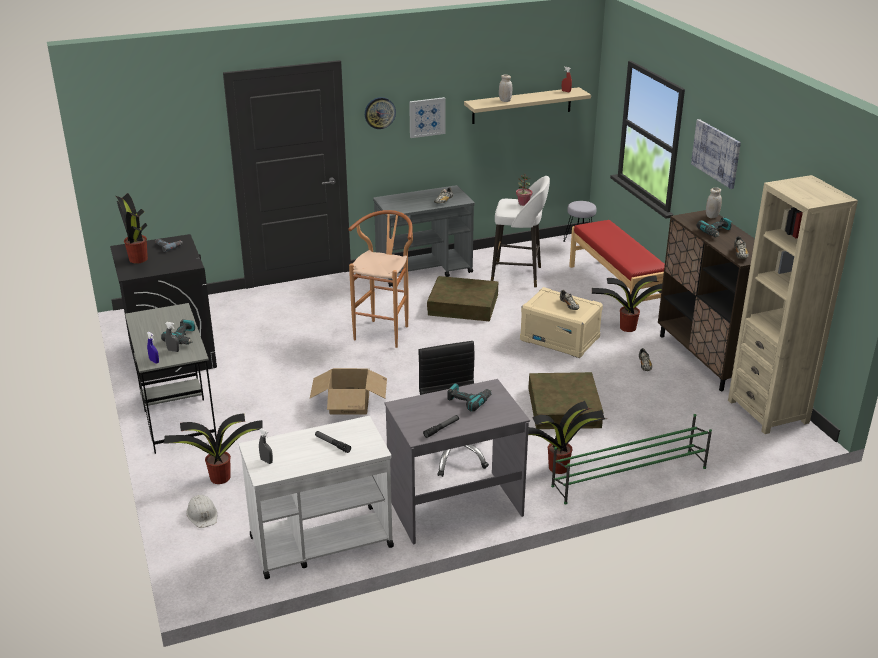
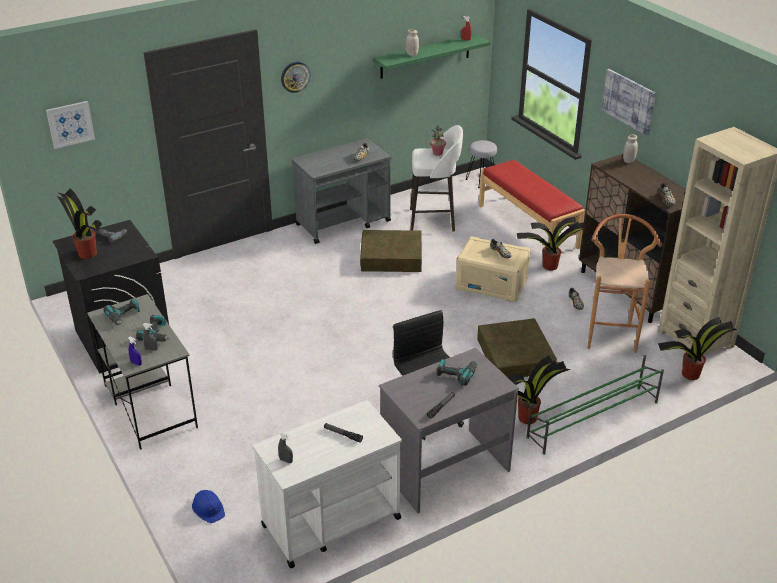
camera: 10 degrees left, 5 degrees up
(202, 514) = (208, 508): white hard hat -> blue hard hat
(218, 478) = (212, 467): potted plant -> potted plant (689, 374)
(350, 403) = (315, 373): cardboard box -> none
(385, 330) = (325, 292): brown stool -> brown stool (611, 333)
(427, 117) = (339, 76): picture -> picture (70, 124)
(522, 105) = (425, 56): beige shelf -> green shelf
(716, 232) = (638, 178): power drill -> power drill (124, 316)

